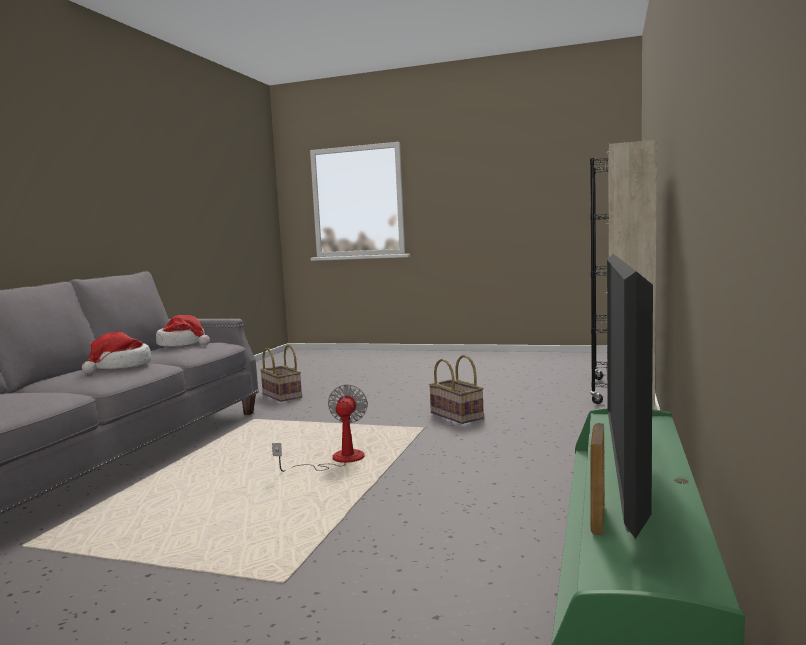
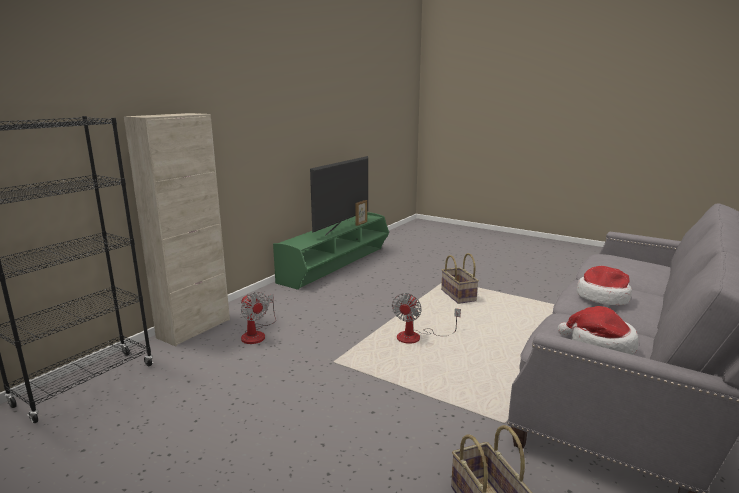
camera: 165 degrees left, 10 degrees up
(457, 415) = (288, 376): basket -> basket (457, 295)
(545, 435) = (257, 334): none -> fan

